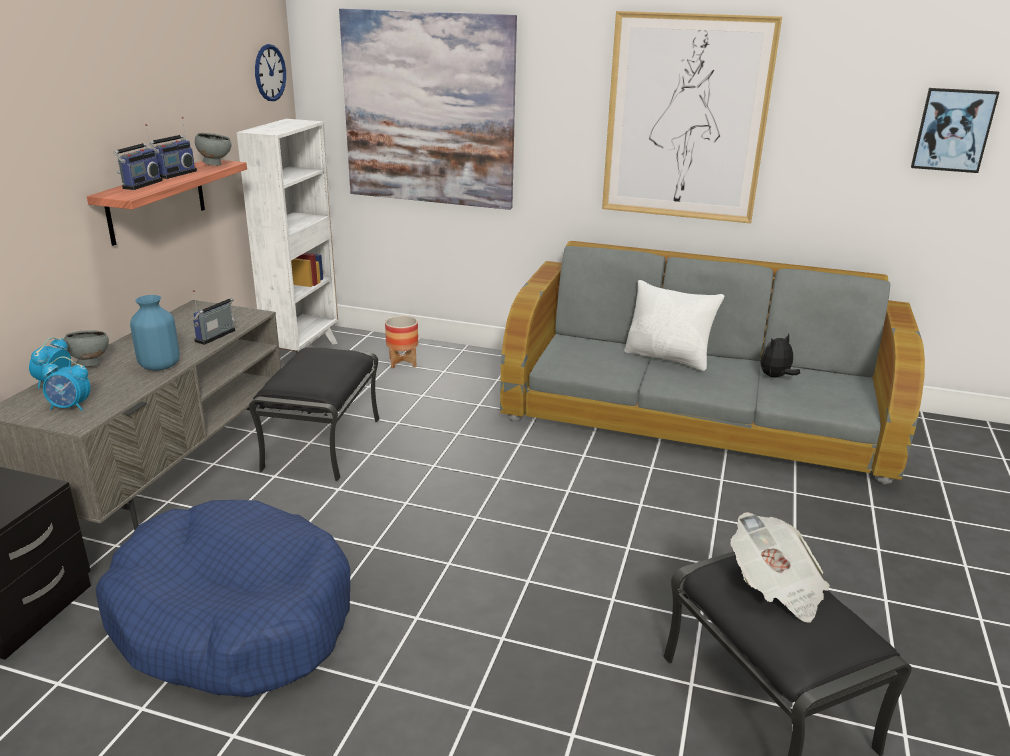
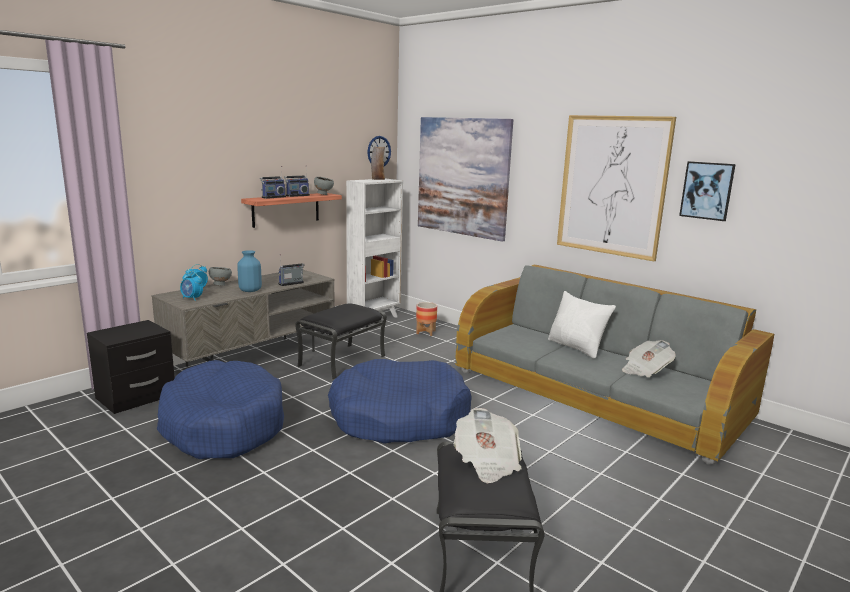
camera: 25 degrees right, 10 degrees down
(282, 123) = (378, 179): none -> vase
(490, 522) = (399, 417): none -> blue dog bed
(775, 377) = (645, 370): plush toy -> newspaper
(953, 130) = (807, 199): picture -> picture (707, 190)

